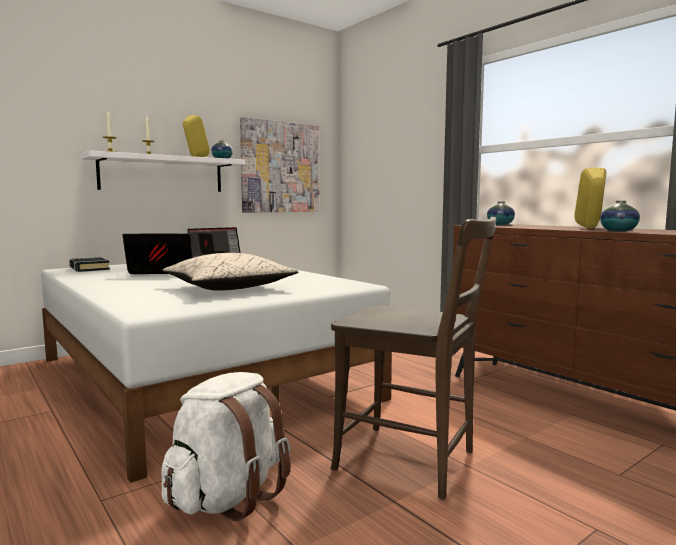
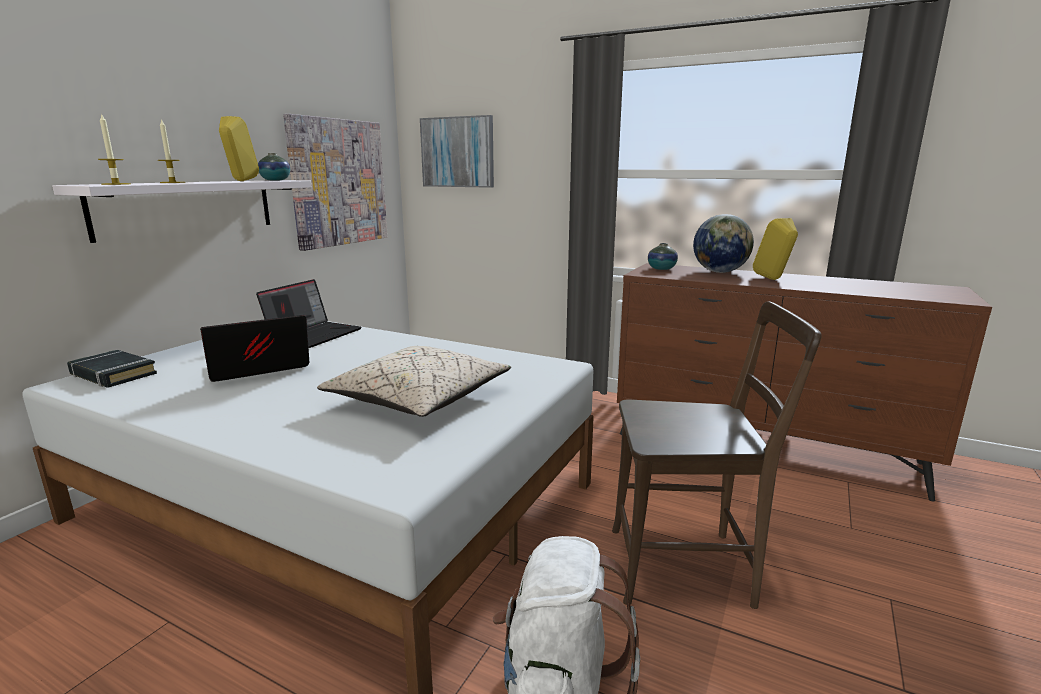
camera: 25 degrees left, 10 degrees up
(373, 144) = (457, 152): none -> picture
(551, 226) = (720, 272): none -> globe
(618, 231) = (816, 288): vase -> none

